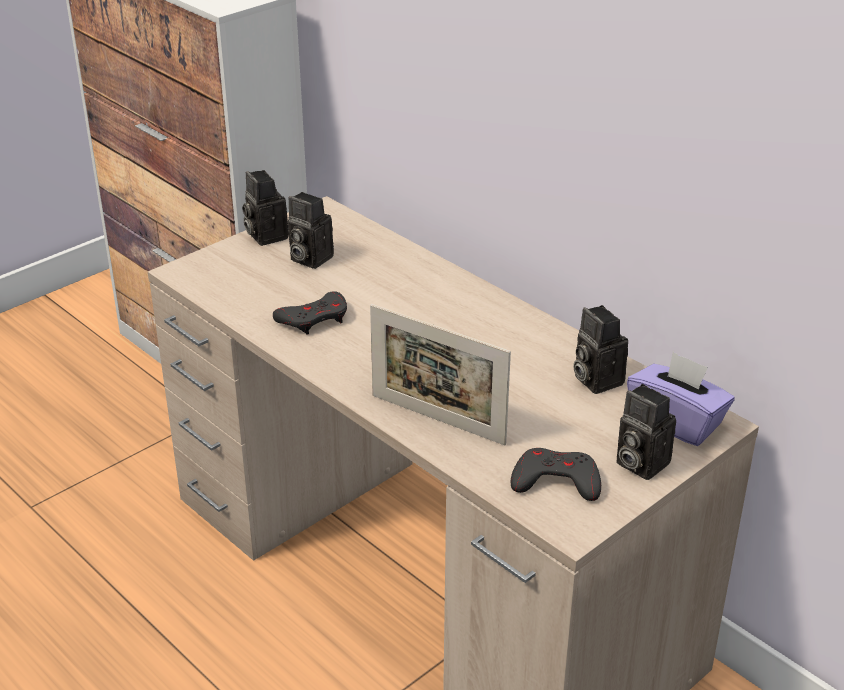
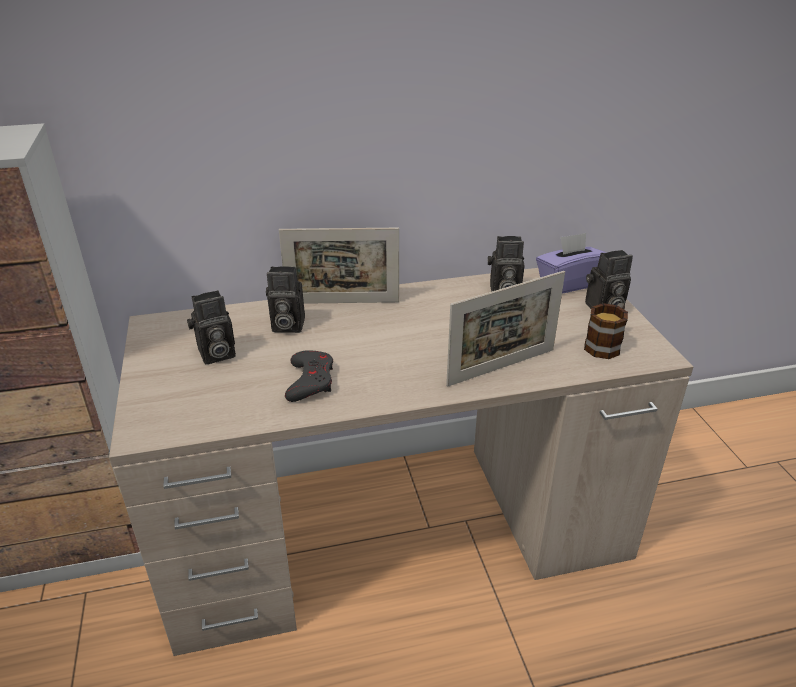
camera: 60 degrees left, 0 degrees up
(265, 235) = (147, 365): camera -> camera (286, 326)
(461, 288) = (342, 302): none -> picture frame
(556, 481) = (605, 344): grey game controller -> mug

